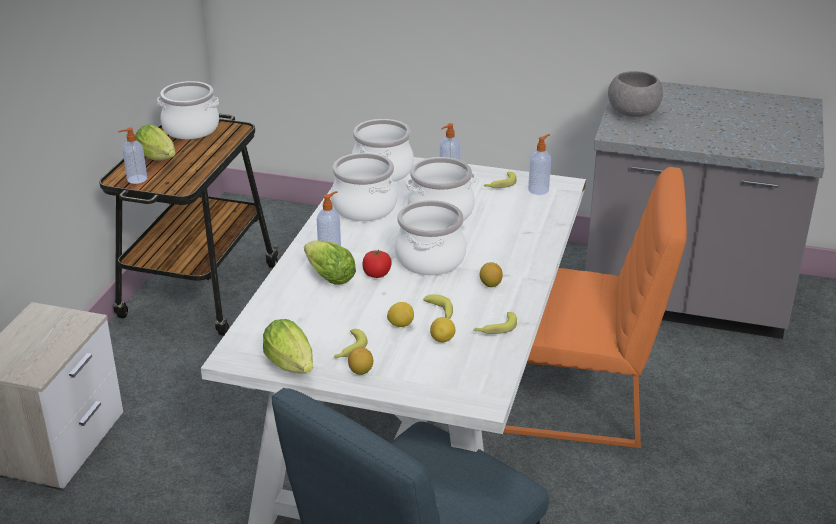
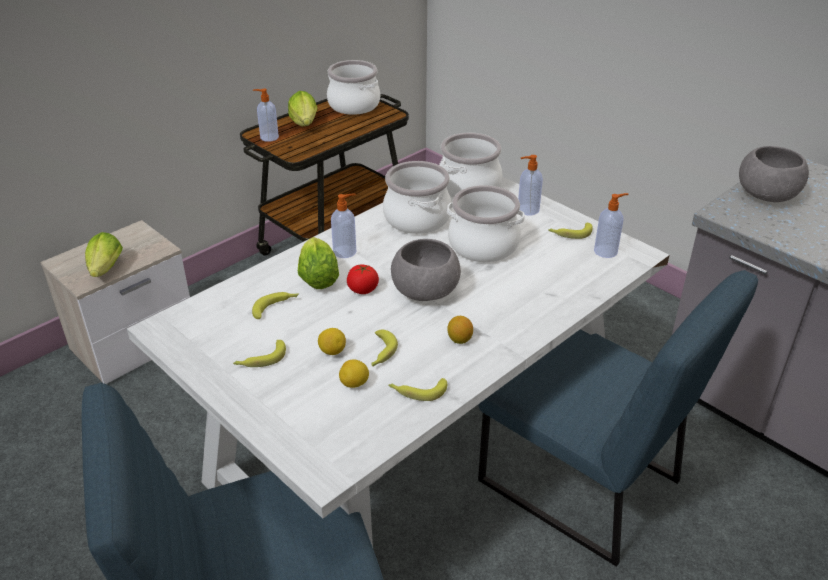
camera: 30 degrees right, 5 degrees up
(292, 367) = (196, 358): lettuce -> lettuce (105, 271)
(317, 310) = (276, 307): none -> banana
(361, 371) = (248, 387): lemon -> none
(429, 259) = (425, 291): cooking pot -> grey bowl
(574, 402) = (583, 484): orange chair -> blue chair

